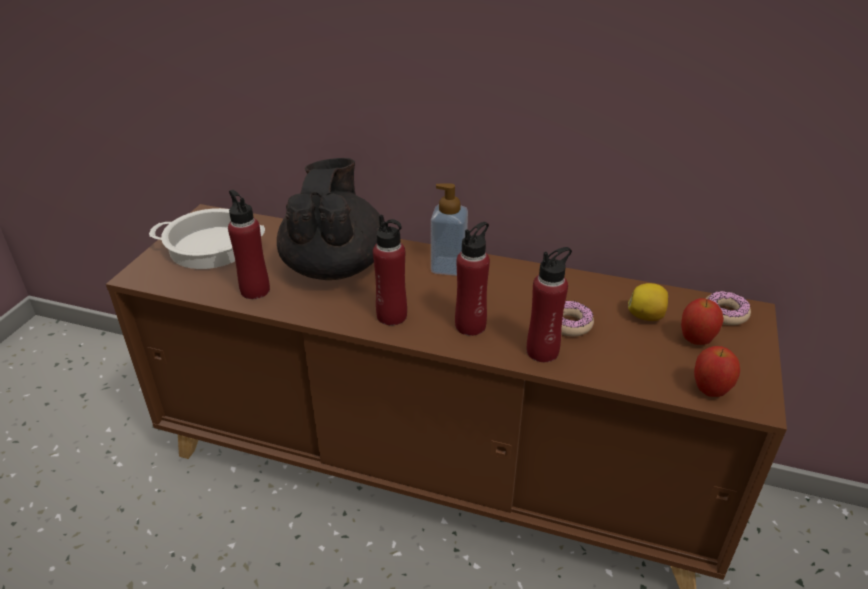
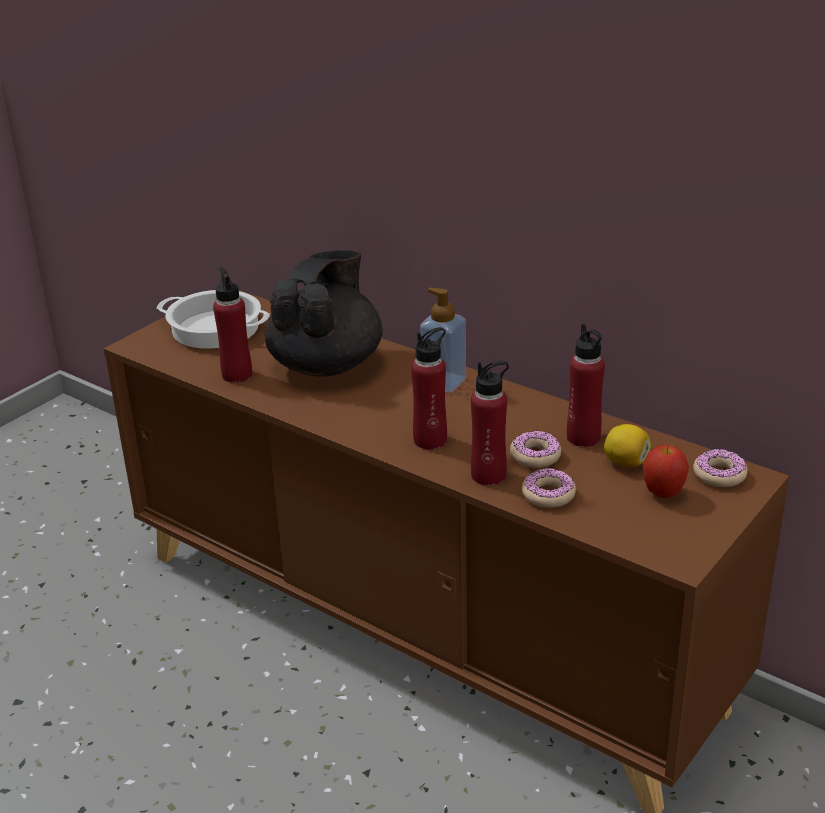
camera: 20 degrees right, 5 degrees down
(392, 316) = (356, 419): red bottle -> red bottle (583, 438)
(605, 361) = (548, 494): none -> donut
(710, 391) = (640, 540): apple -> none

